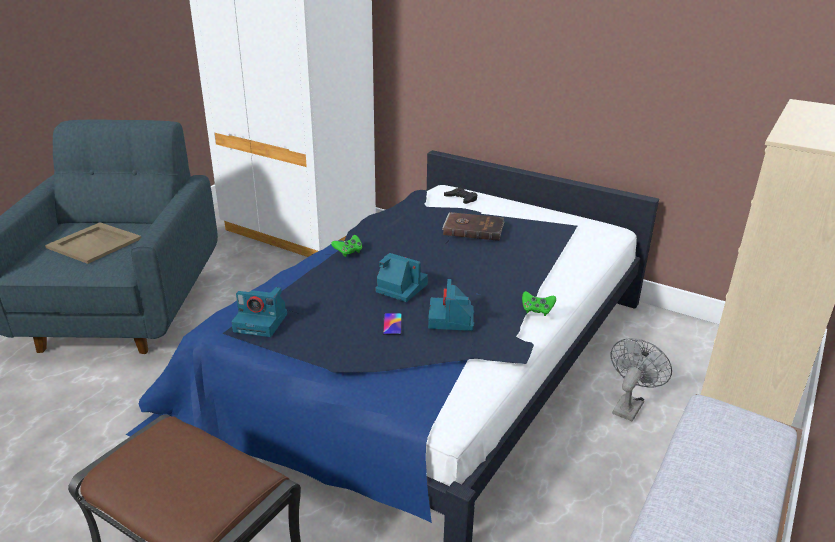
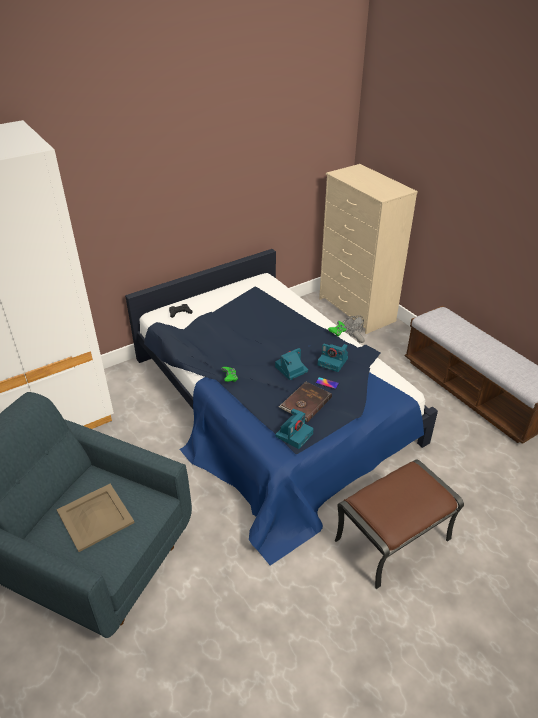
camera: 65 degrees left, 10 degrees up
(473, 228) = (234, 321): brown book -> brown book (305, 403)

